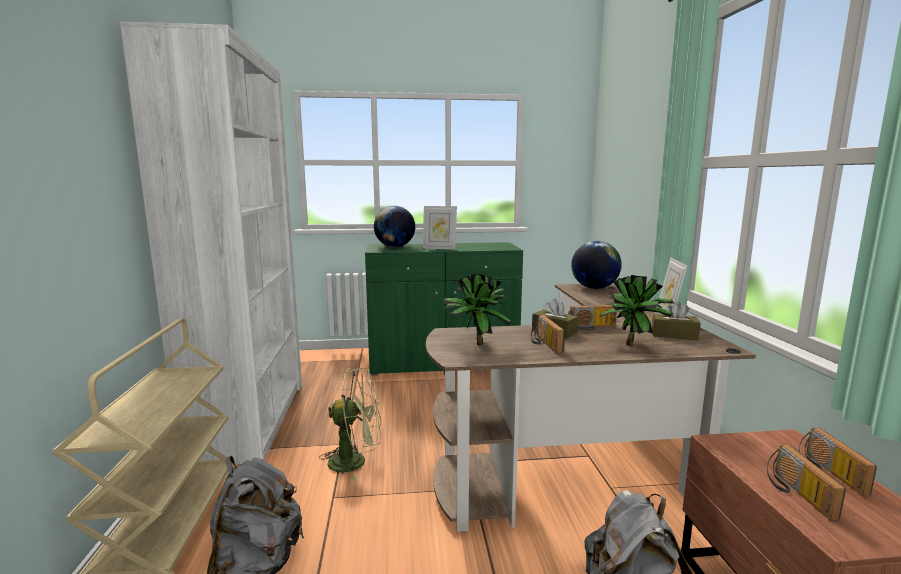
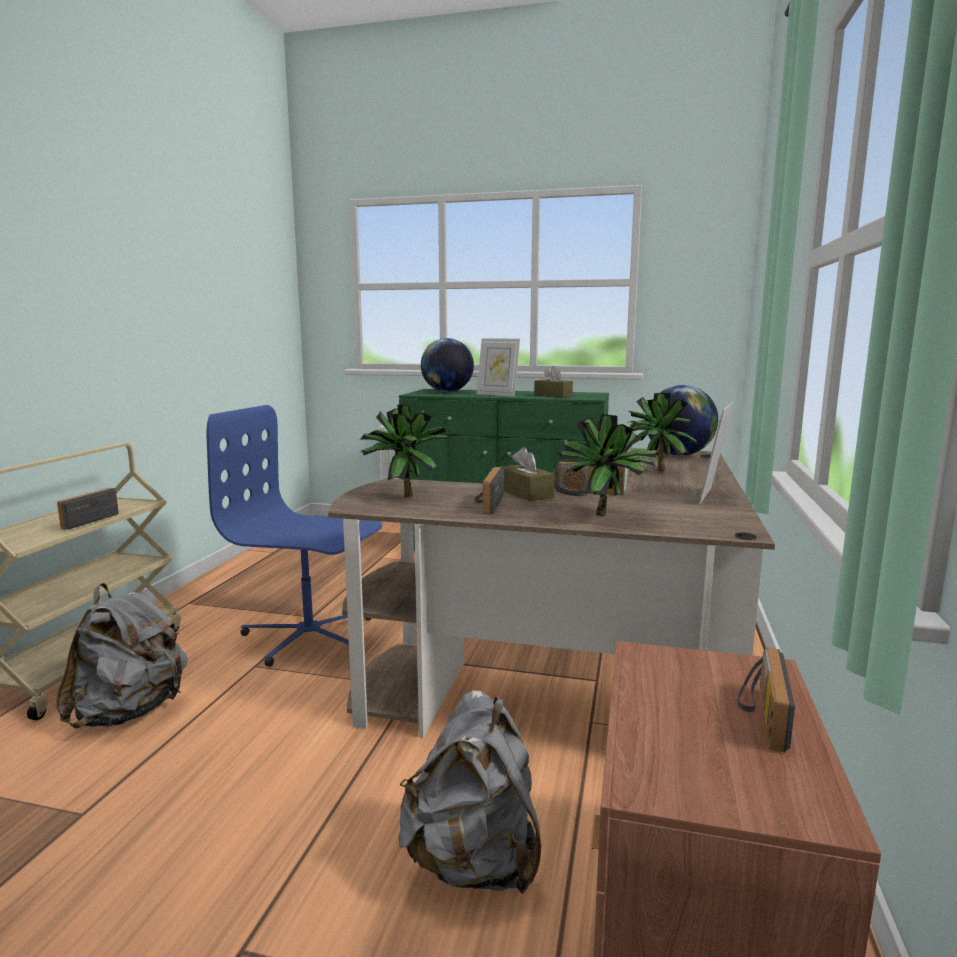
camera: 20 degrees right, 0 degrees up
(251, 419) = (241, 578): white bookcase -> none
(356, 461) = (309, 636): green fan -> blue office chair
(600, 302) = (655, 470): none -> potted plant
(674, 335) = (691, 511): brown tissue box -> brown tissue box (553, 395)
(795, 493) = (666, 727): radio -> radio (88, 520)

